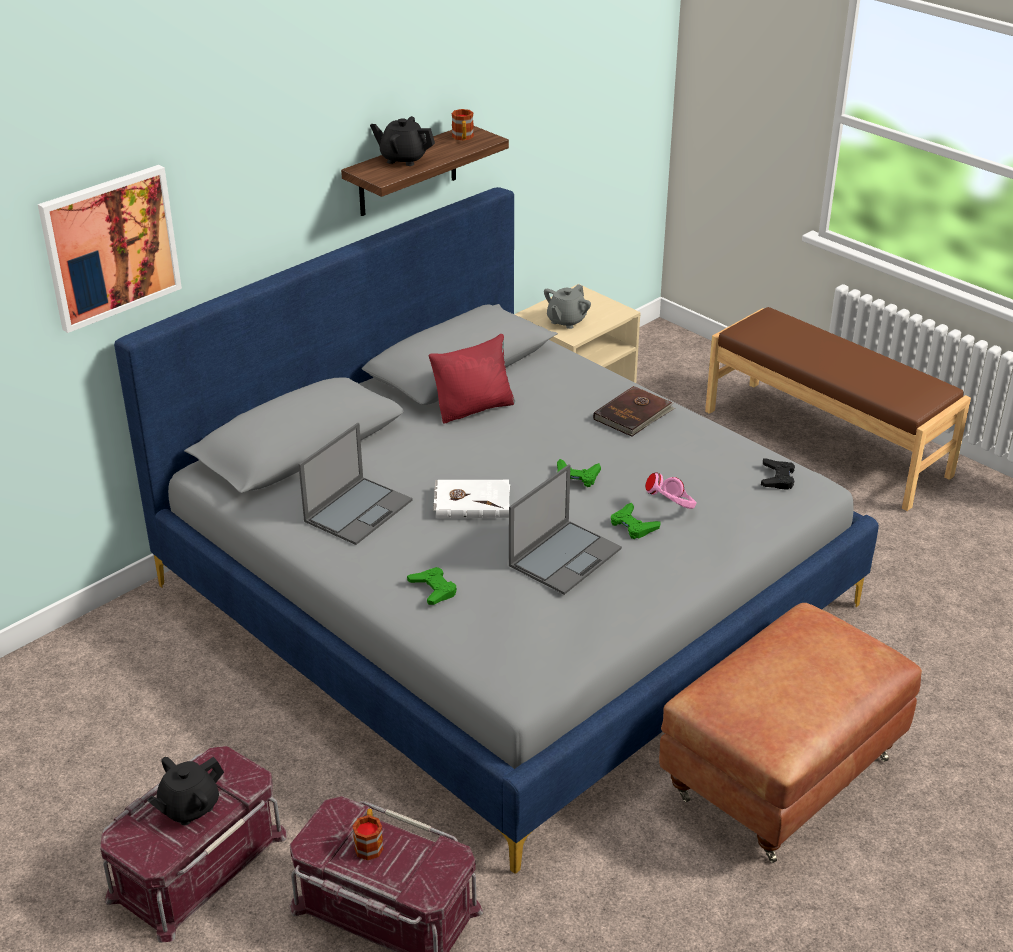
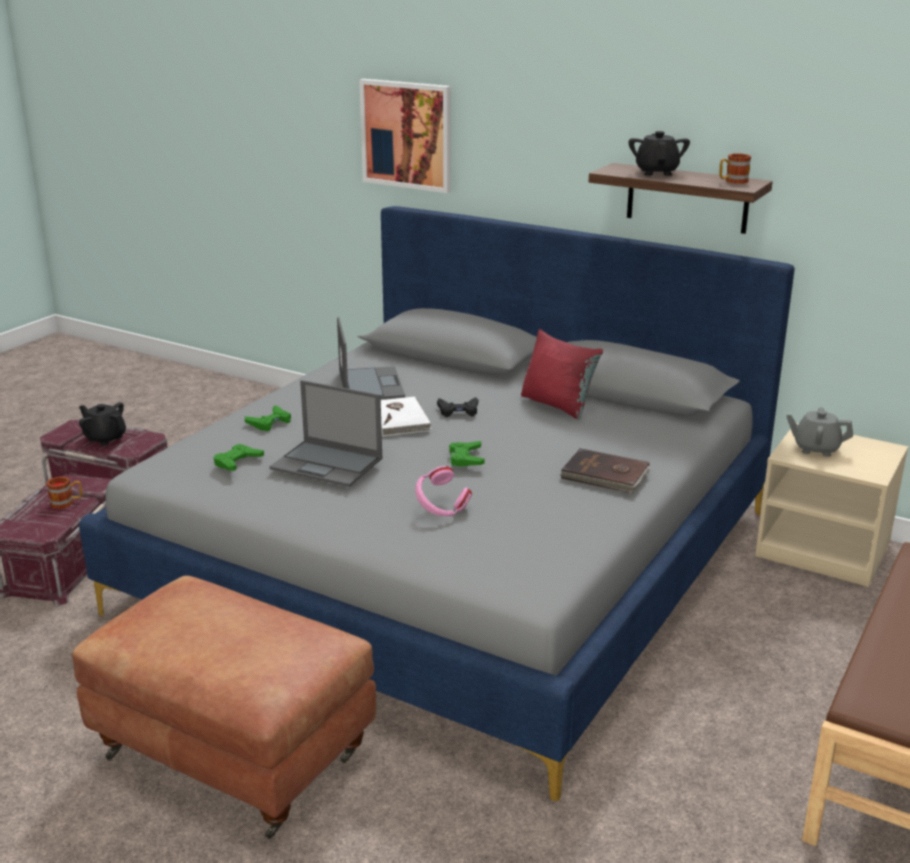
camera: 75 degrees right, 10 degrees down
(359, 510) = (370, 384): laptop -> laptop turned 120 degrees counterclockwise
(633, 525) = (399, 494): green game controller -> green game controller (237, 462)
(777, 478) = (533, 566): black game controller -> black game controller (458, 411)

